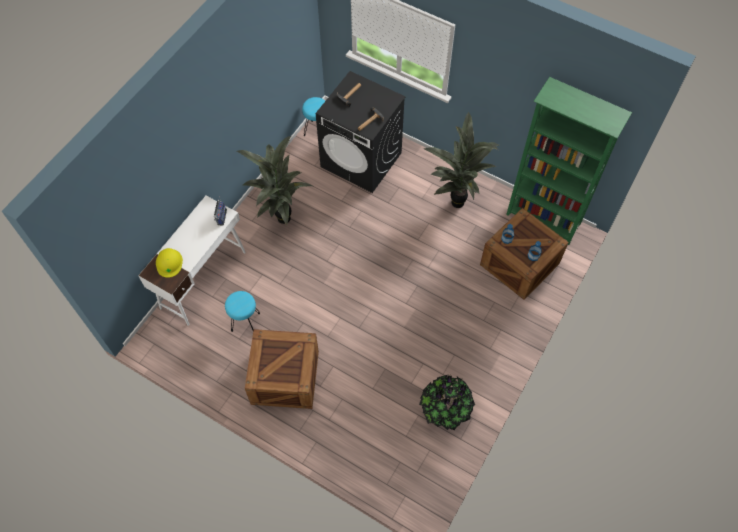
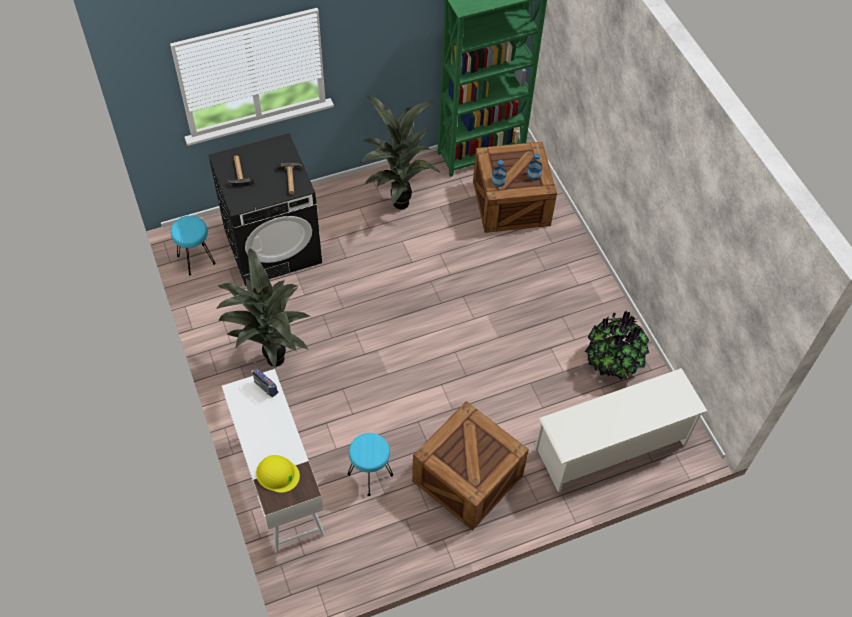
camera: 55 degrees left, 5 degrees down
(376, 450) = (611, 447): none -> white shoe rack

